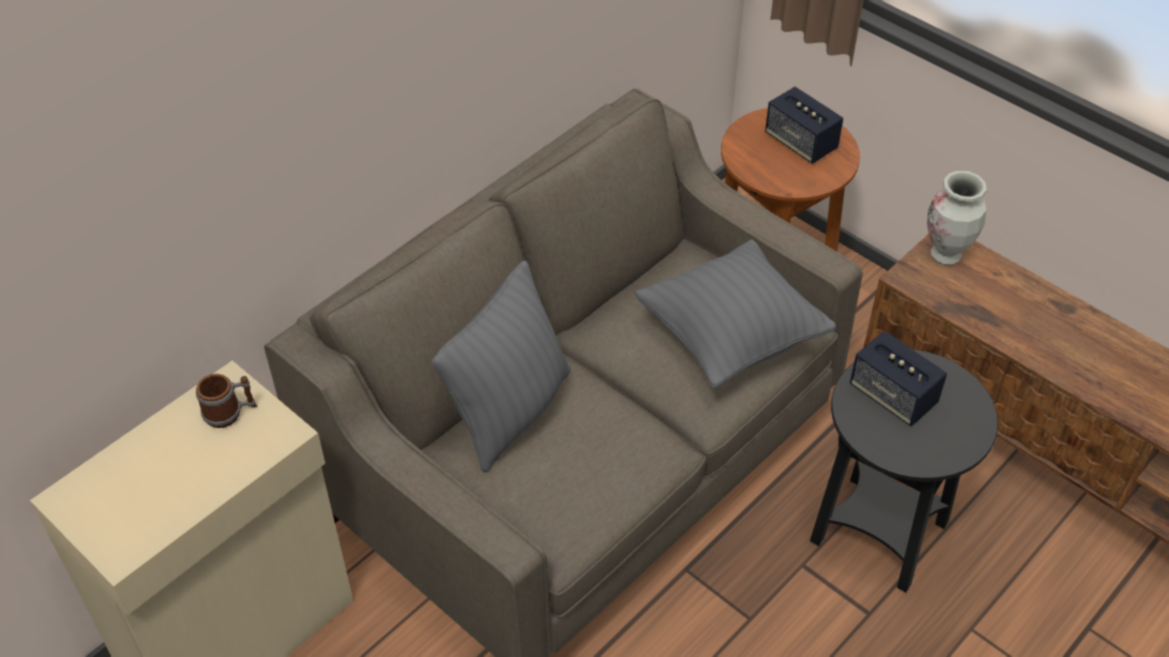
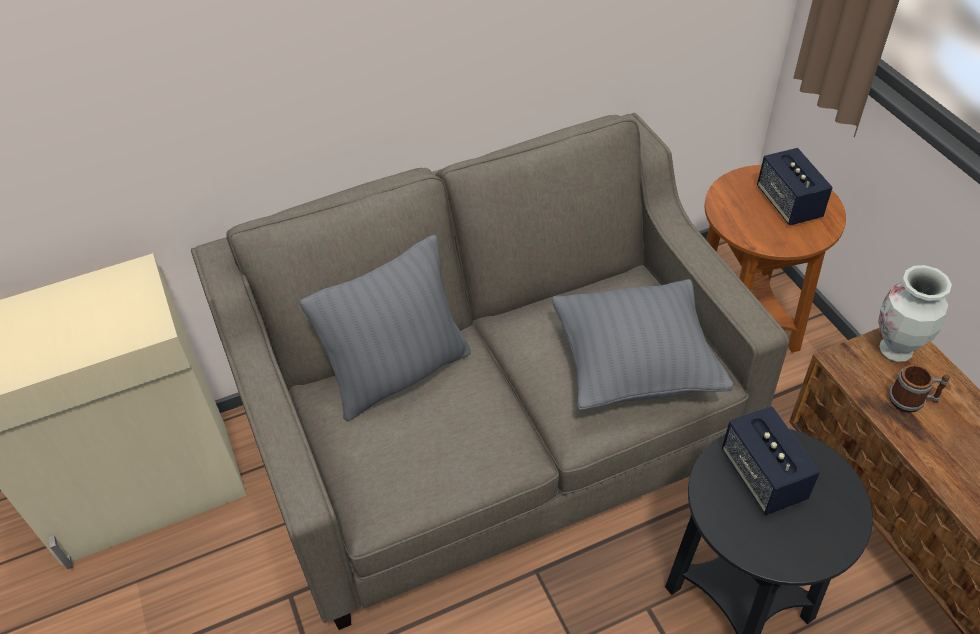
camera: 25 degrees right, 0 degrees up
(230, 413) = (121, 297): mug -> mug (912, 401)

